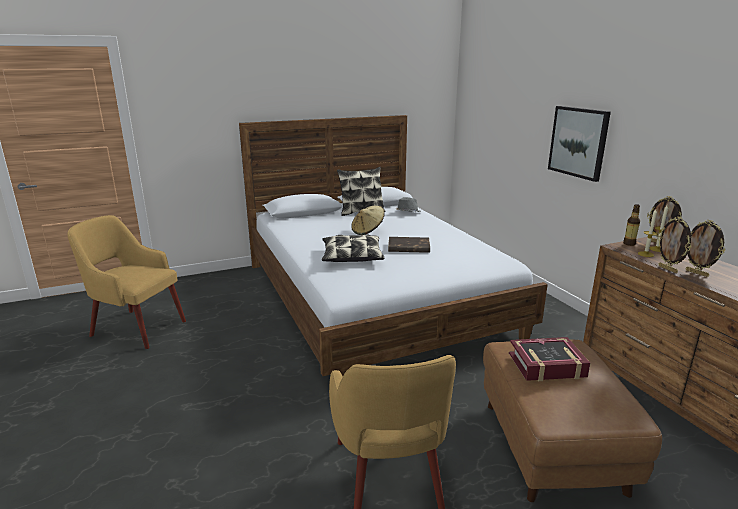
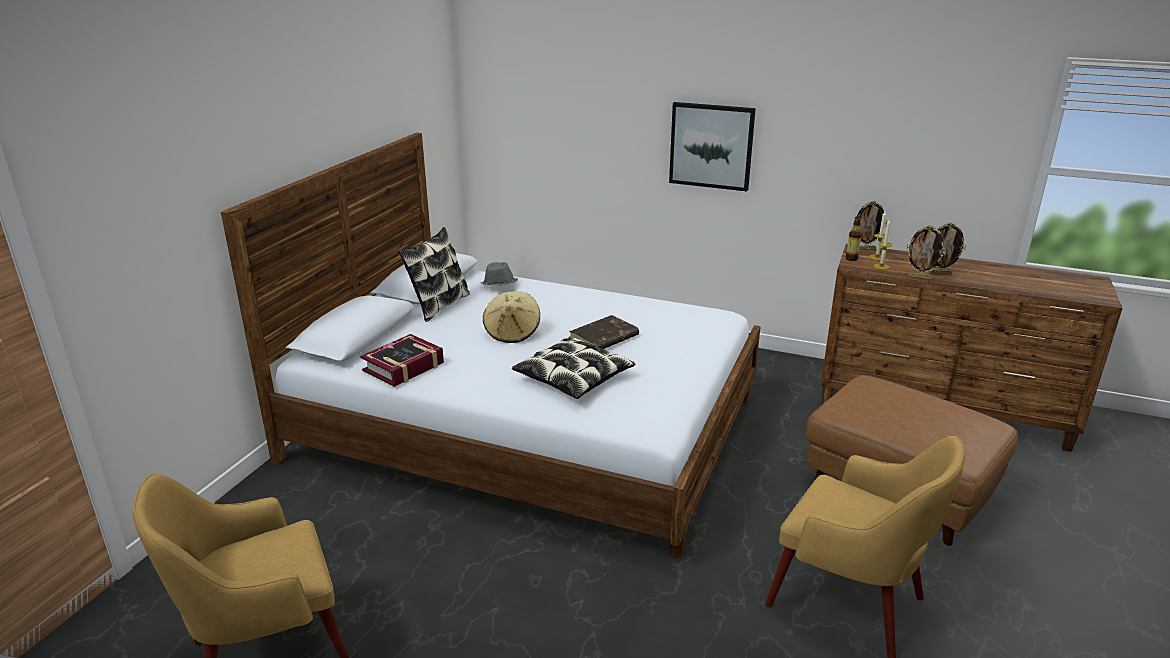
camera: 45 degrees left, 5 degrees up
(547, 365) = (894, 412): book -> book (404, 367)

